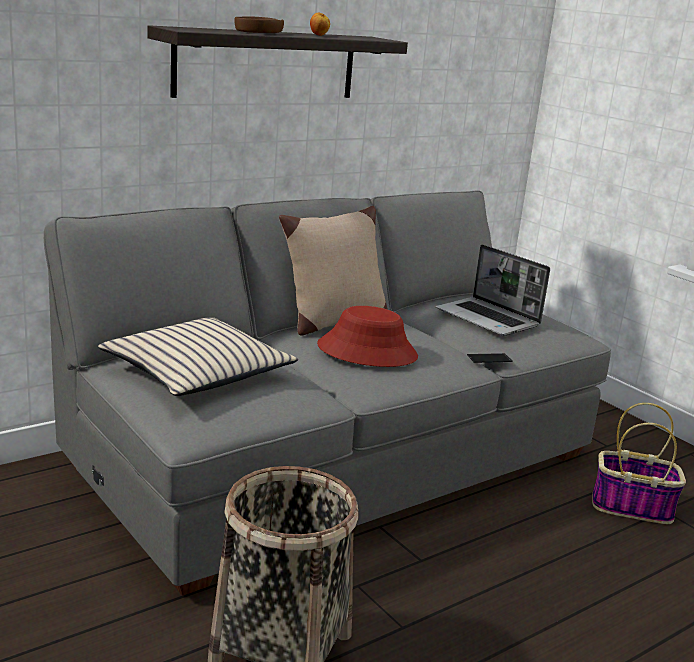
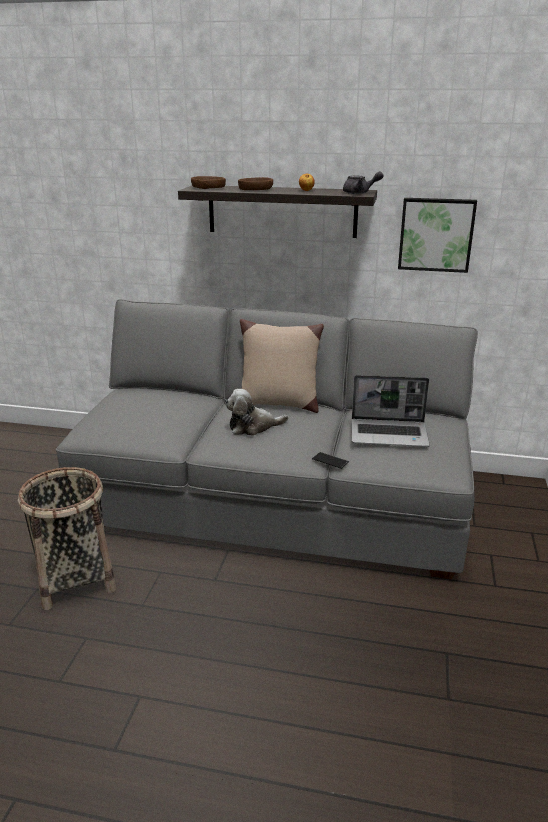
camera: 50 degrees right, 5 degrees up
(194, 29) = (208, 187): none -> brown bowl
(197, 372) = (141, 407): beige pillow -> none
(367, 351) = (253, 427): red hat -> plush toy
(379, 38) = (360, 193): none -> grey teapot
(423, 89) = (436, 234): none -> picture
(489, 319) = (389, 434): laptop -> laptop turned 90 degrees counterclockwise
(632, 507) = (423, 635): basket -> none

